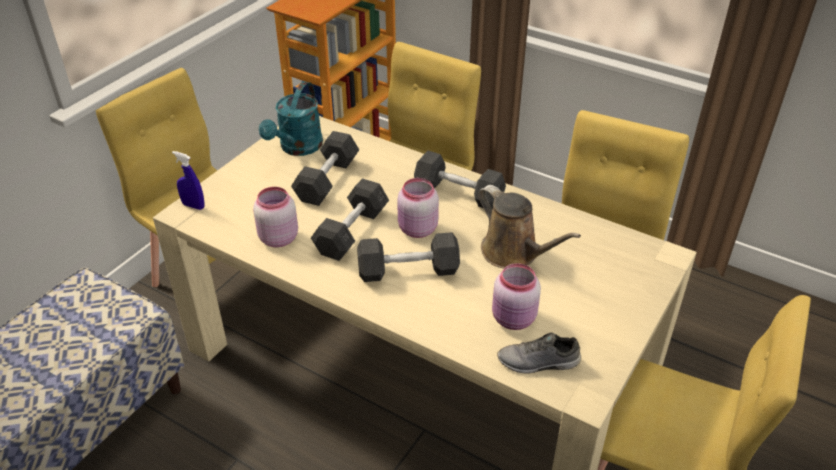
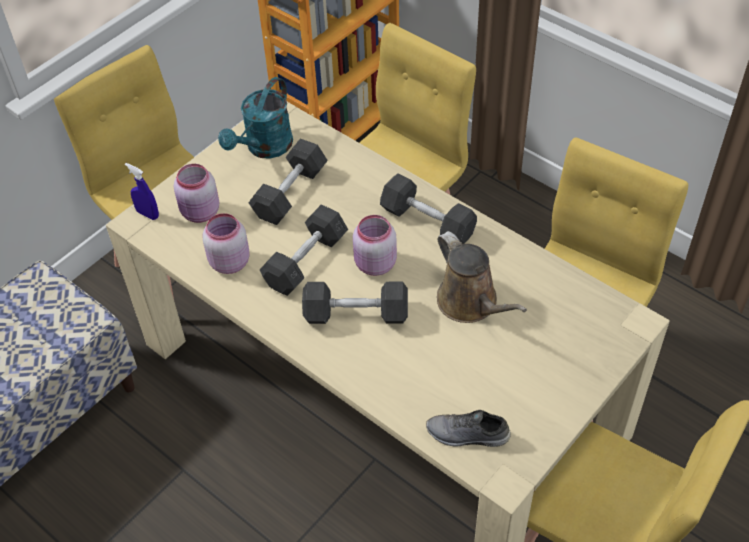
camera: 10 degrees right, 10 degrees up
(514, 319) = (453, 383): pink jar -> pink jar (200, 213)

